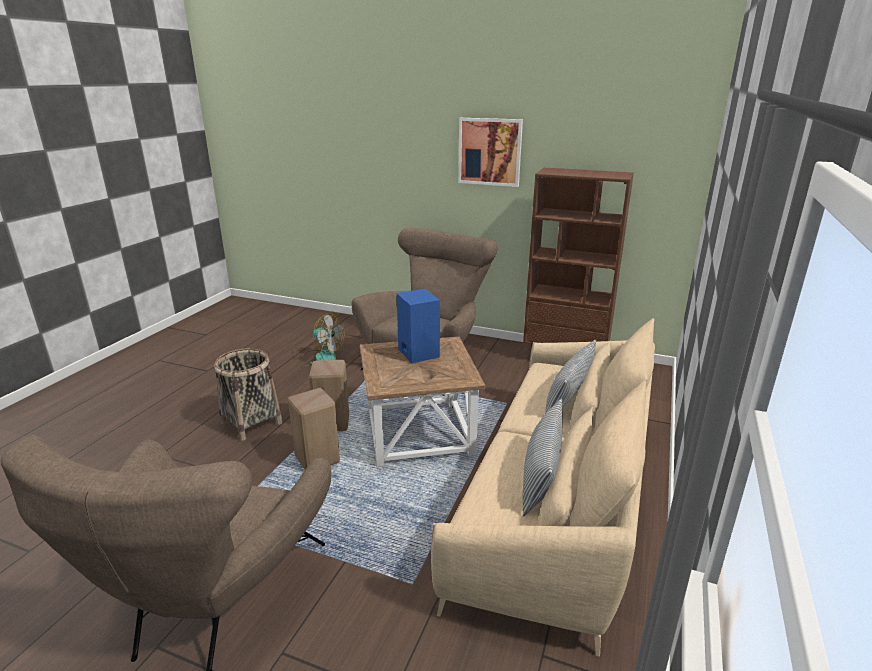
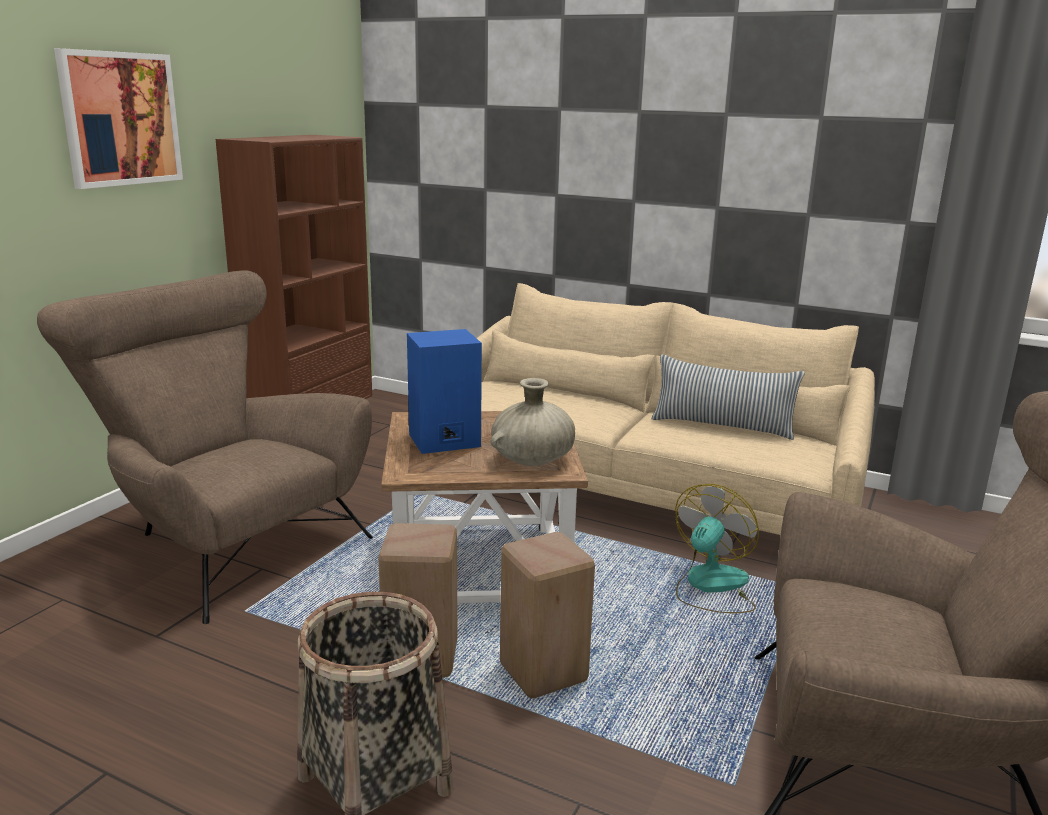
camera: 85 degrees left, 5 degrees down
(321, 358) = (89, 684): fan -> fan (711, 587)
(393, 379) = (533, 460): none -> beige vase
(568, 397) = (555, 395): pillow -> none

